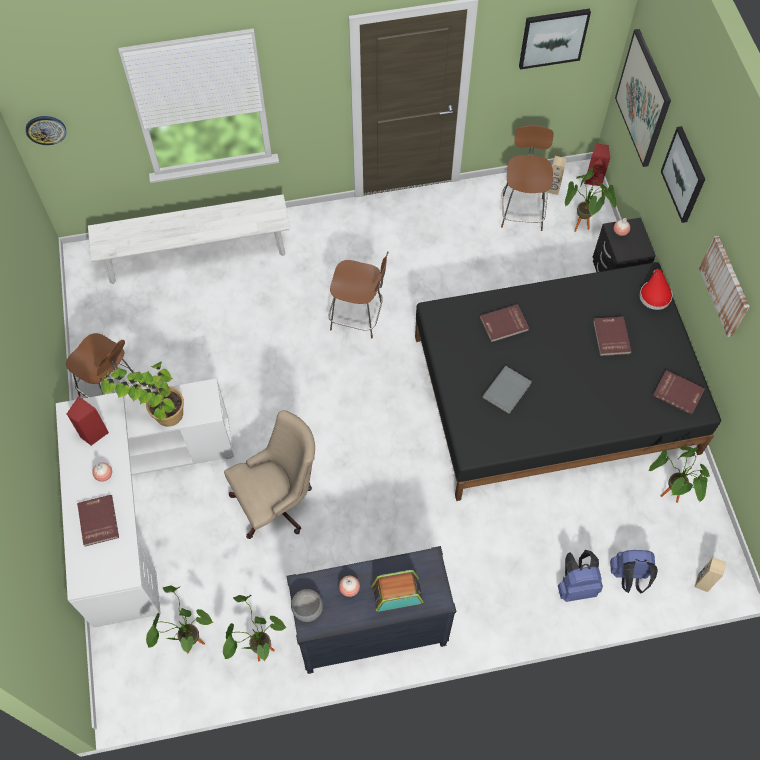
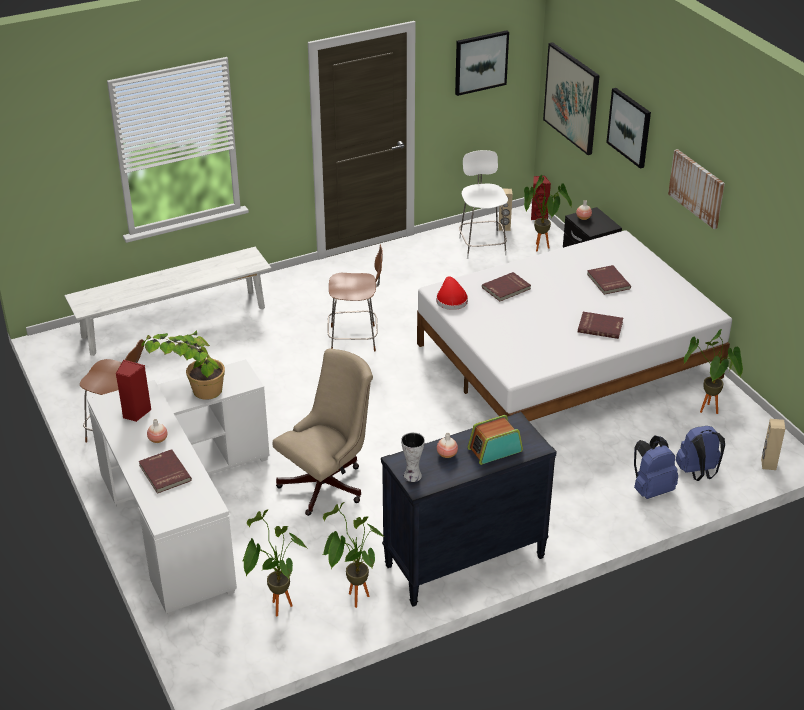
camera: 15 degrees left, 25 degrees down
(46, 129) = (31, 179): wall clock -> none
(307, 609) = (412, 476): grey bowl -> vase
(507, 391) = (530, 330): grey book -> none
(522, 211) = (482, 245): brown chair -> white chair
(554, 394) = (568, 360): black bed -> white bed
(654, 294) = (633, 249): red hat -> red hat (451, 300)
(678, 392) = (685, 306): red book -> red book (600, 326)

